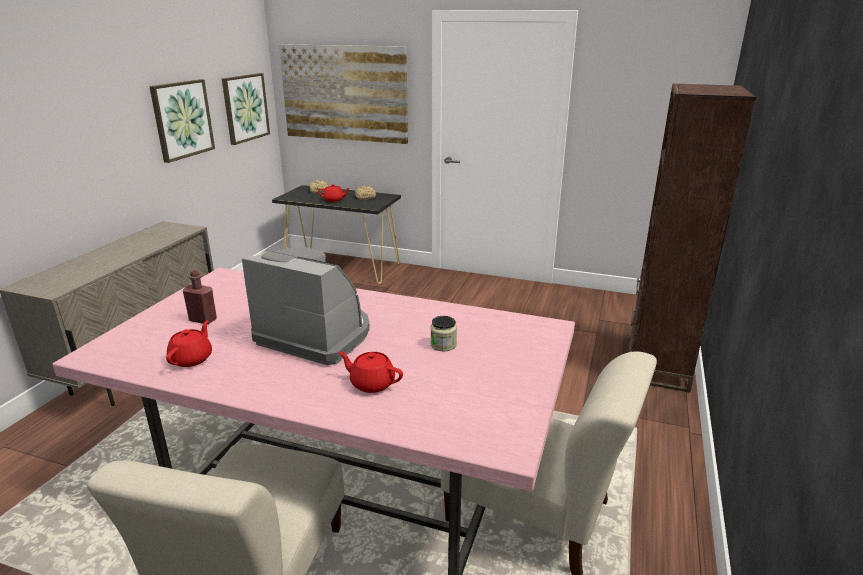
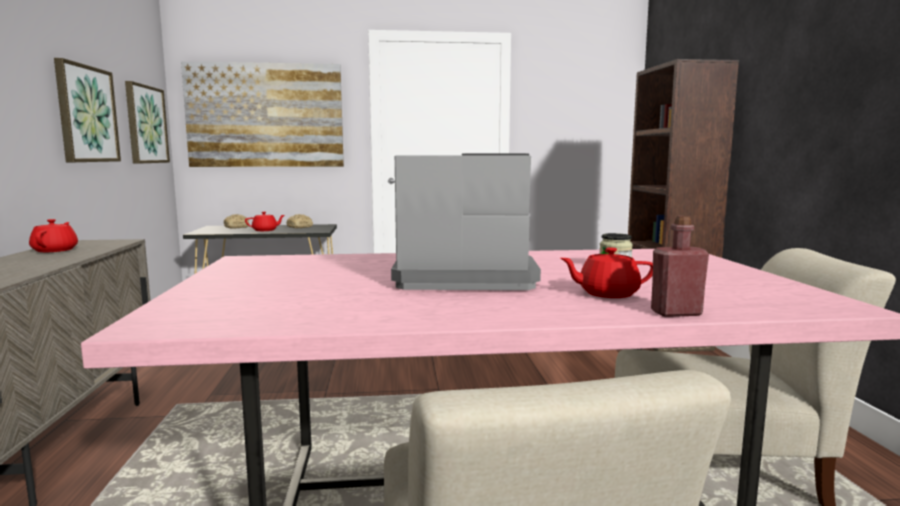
camera: 25 degrees left, 15 degrees down
(192, 359) = (334, 308): red teapot -> red teapot (56, 250)
(203, 320) = (284, 284): red bottle -> red bottle (676, 313)

